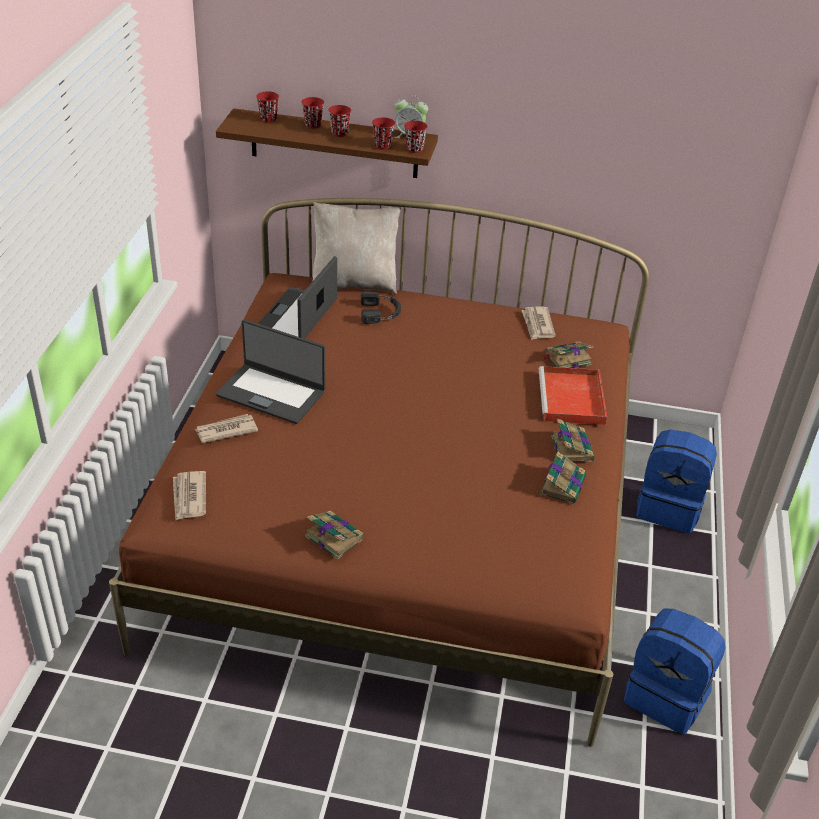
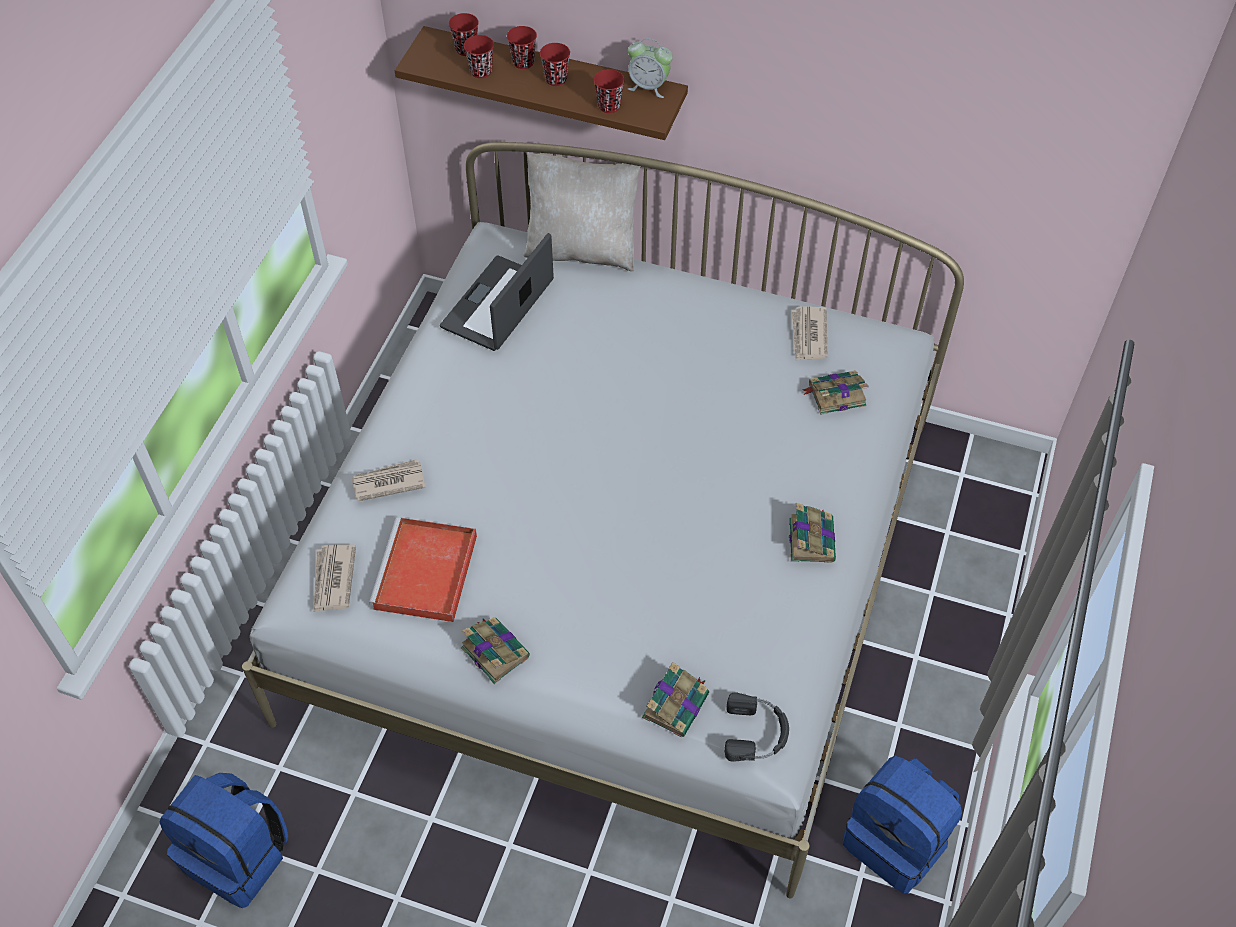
camera: 10 degrees right, 15 degrees up
(271, 393) = (450, 427): laptop -> none
(380, 312) = (607, 304): black headphones -> black headphones (756, 732)
(403, 521) = (618, 566): brown bed -> white bed
(414, 149) = (650, 113): red cup -> red cup (481, 71)
(563, 485) = (788, 595): book -> book (676, 704)
(572, 400) = (828, 462): red tray -> red tray (426, 574)
(669, 508) = (959, 573): blue backpack -> blue backpack (239, 856)

